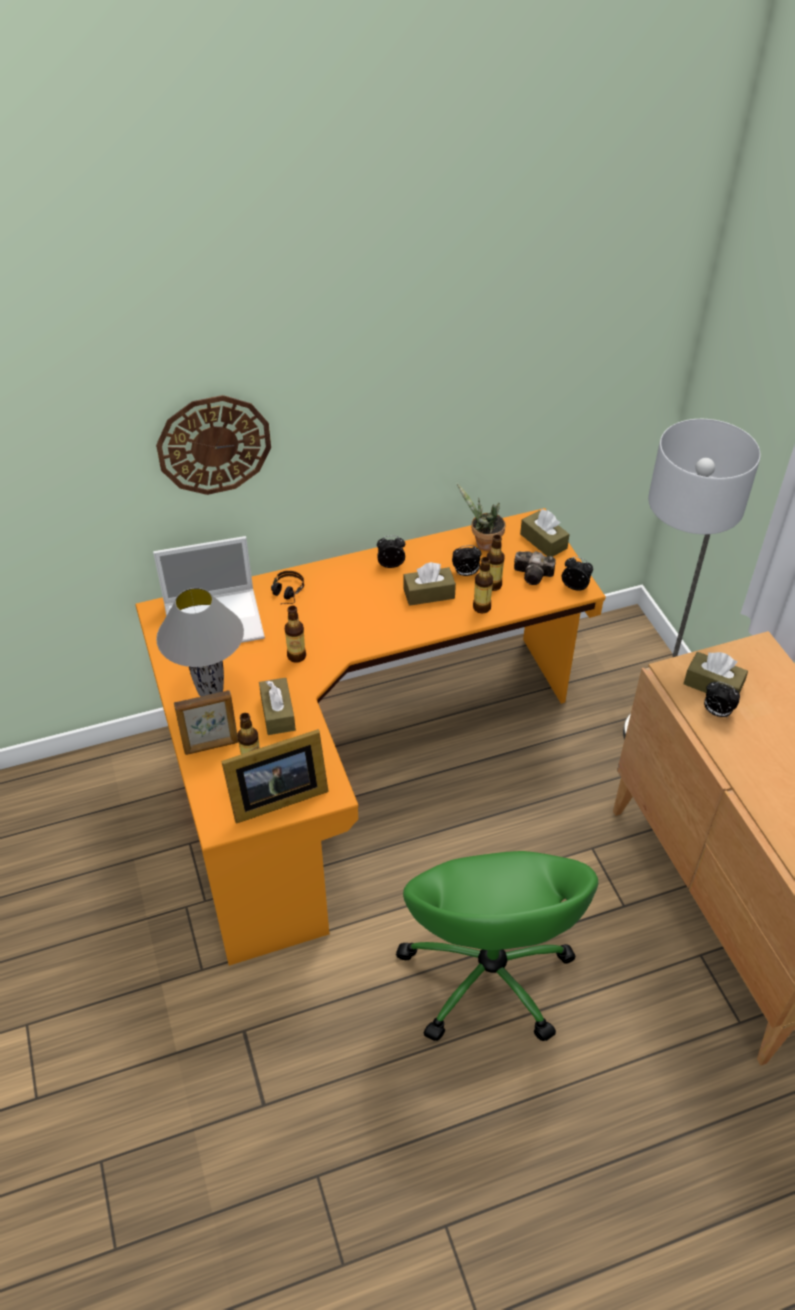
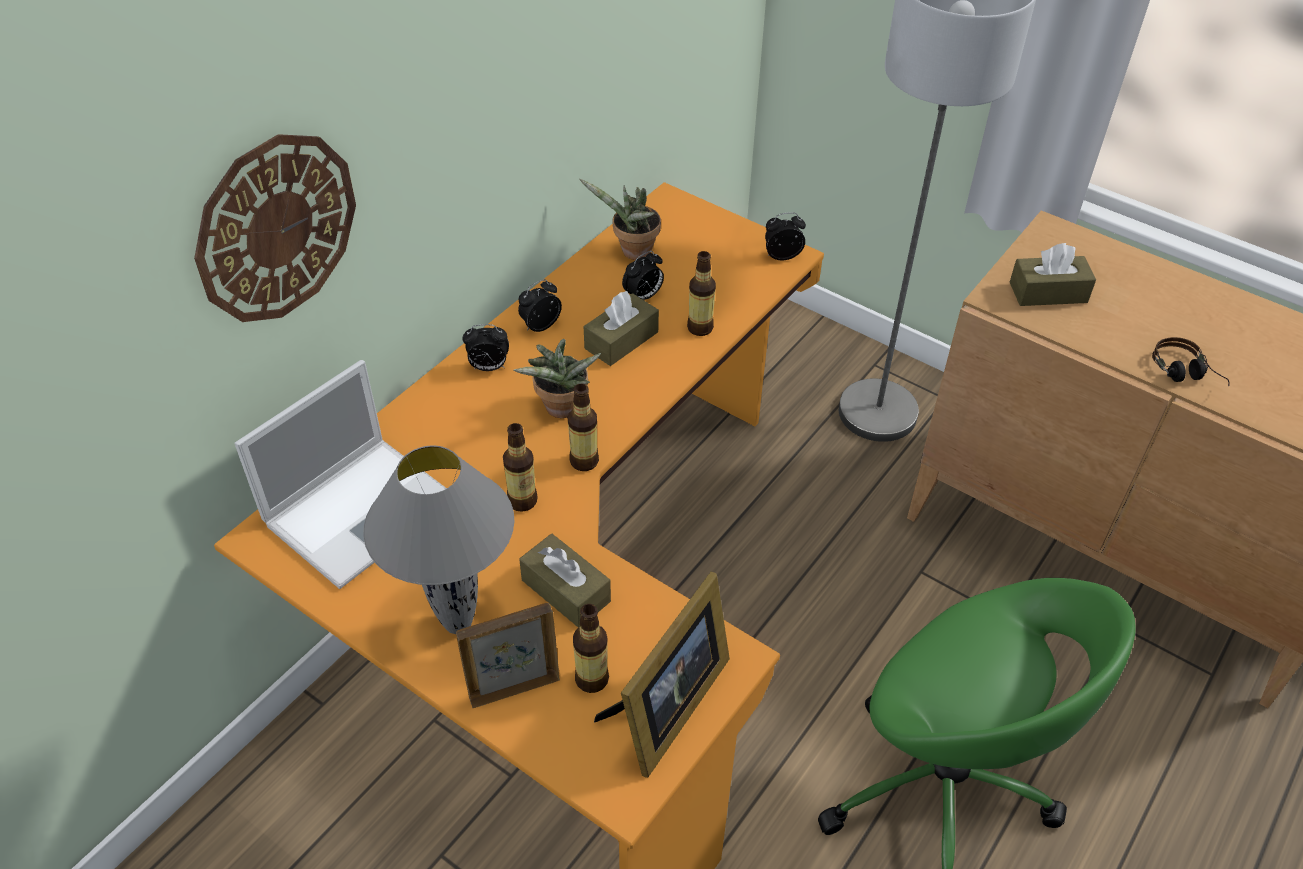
camera: 35 degrees left, 0 degrees up
(211, 746) = (513, 688): picture frame -> picture frame turned 150 degrees counterclockwise
(285, 595) = (434, 428): headphones -> headphones (1186, 376)
(359, 618) = (561, 411): none -> potted plant
(493, 585) = (688, 295): bottle -> bottle (584, 461)
(534, 575) = (725, 263): camera -> none
(543, 541) = (698, 220): brown tissue box -> none
(716, 712) = (1081, 320): alarm clock -> alarm clock (488, 367)

